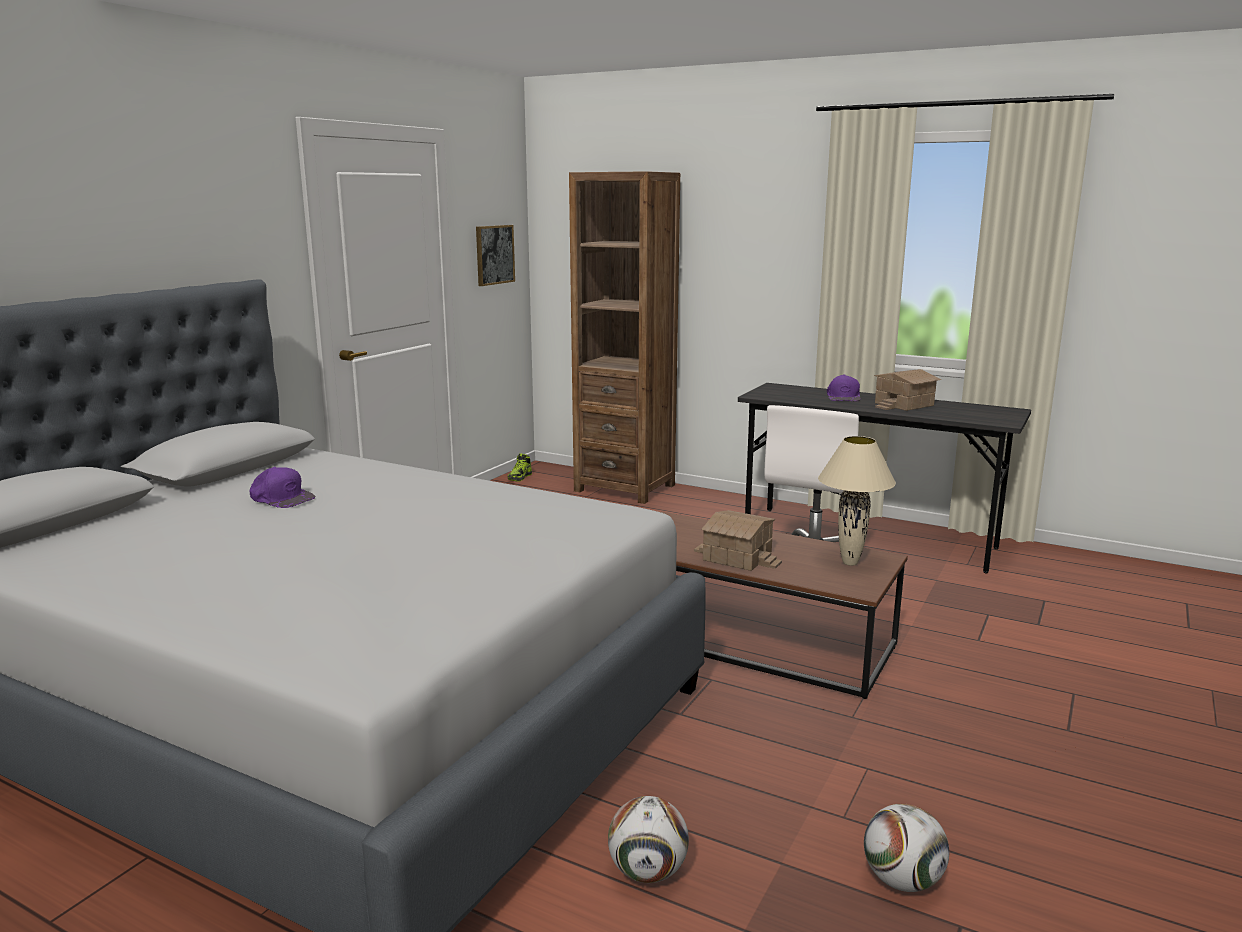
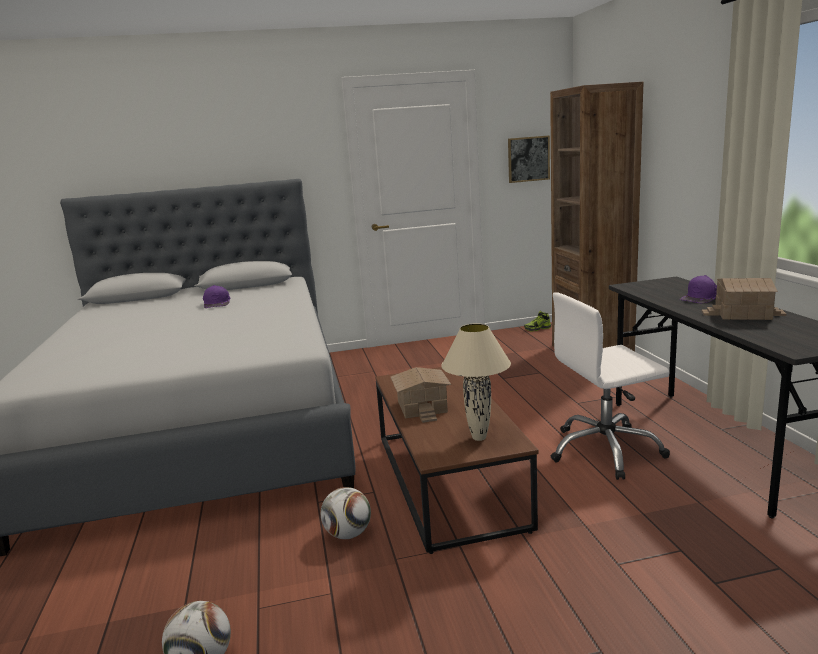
camera: 50 degrees right, 0 degrees up
(648, 872) = (141, 567): football -> football (348, 534)

